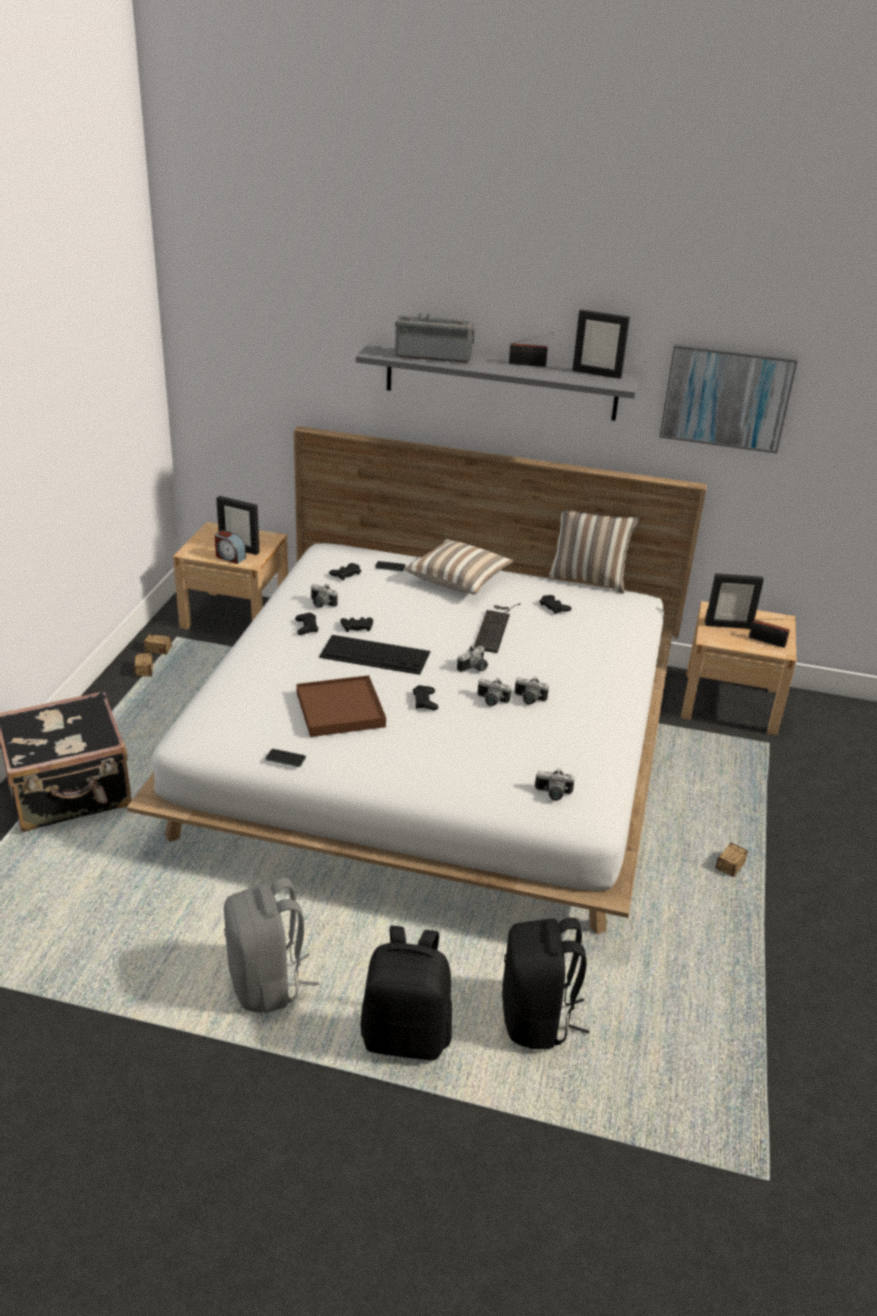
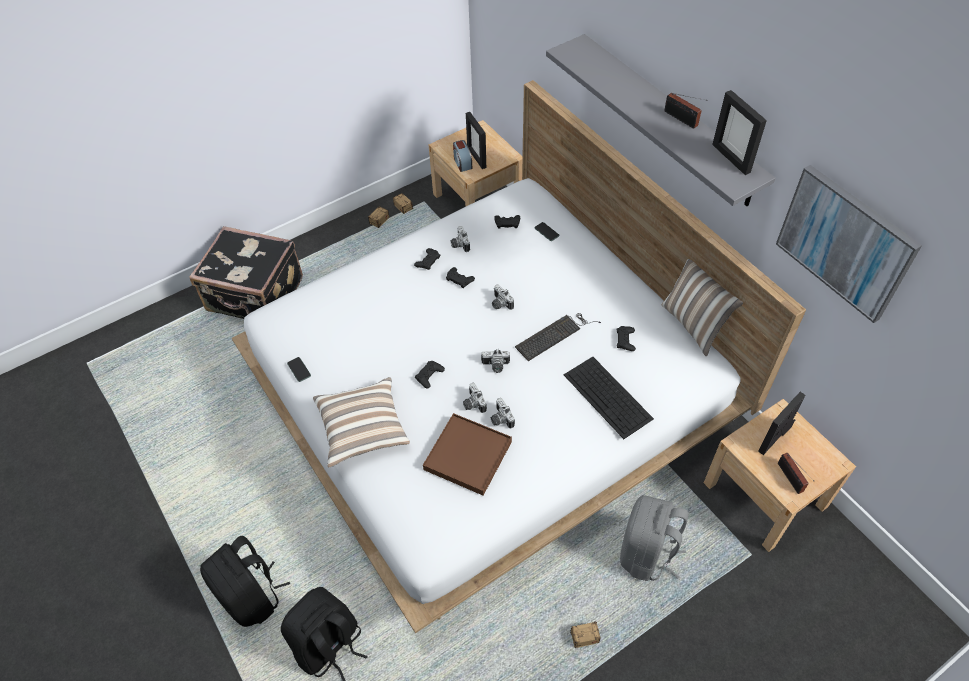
camera: 45 degrees right, 20 degrees up
(267, 983) = (222, 503): grey backpack -> grey backpack (647, 554)
(340, 709) = (370, 349): brown tray -> brown tray (468, 455)
(376, 654) = (444, 313): keyboard -> keyboard (608, 397)
(434, 356) = (611, 74): radio -> none
(459, 580) = (583, 271): pillow -> pillow (362, 429)
(553, 794) = (420, 514): camera -> camera (500, 304)
(728, 625) = (775, 439): picture frame -> picture frame turned 90 degrees clockwise

